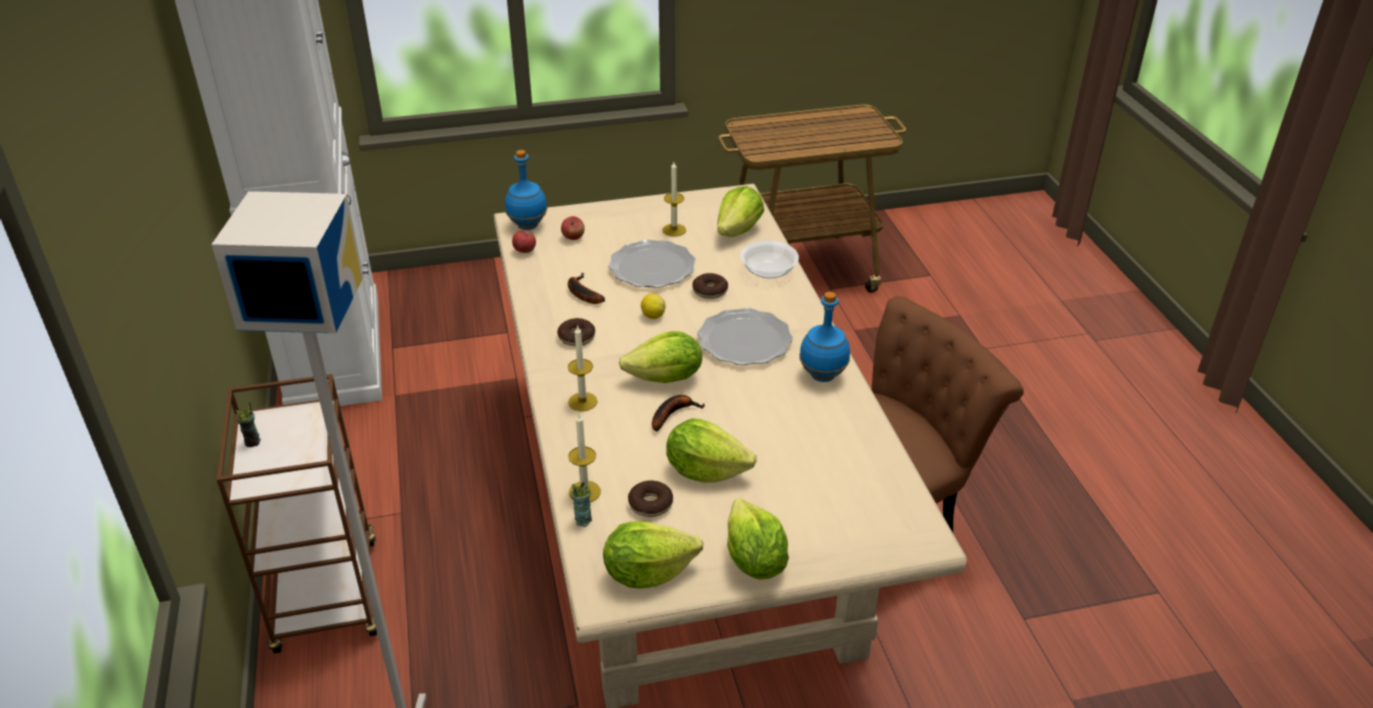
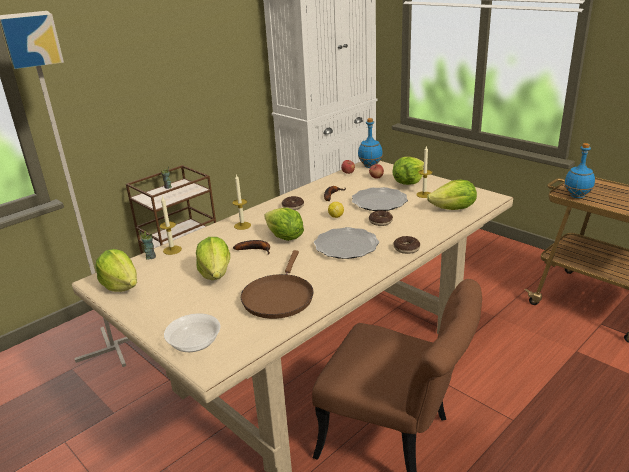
camera: 60 degrees right, 10 degrees down
(650, 504) = (175, 269): donut -> donut (406, 249)
(753, 561) = (149, 312): lettuce -> lettuce (408, 182)
(768, 271) = (426, 230): bowl -> bowl (194, 343)
(818, 438) = (278, 297): none -> brown frying pan
(822, 375) = (343, 279): blue bottle -> blue bottle (577, 196)

